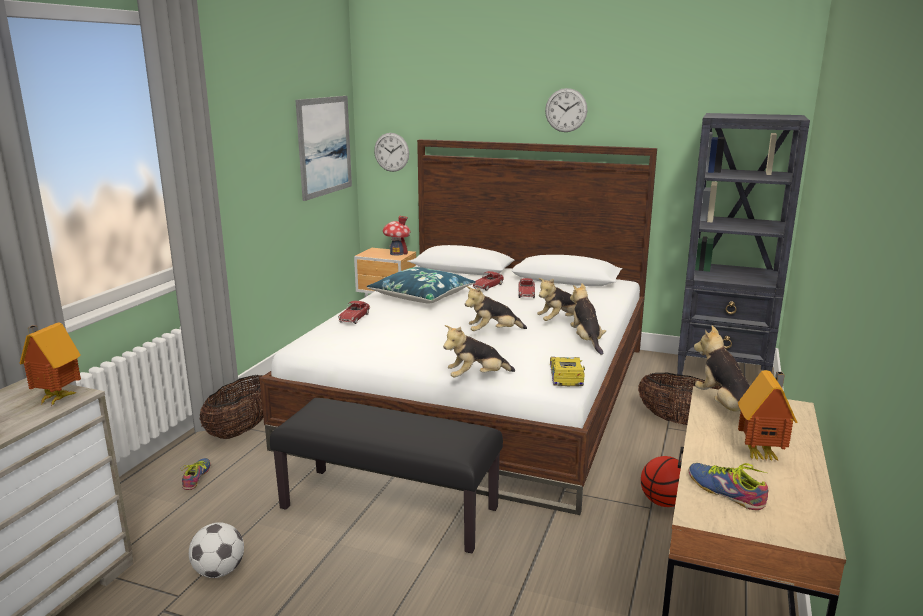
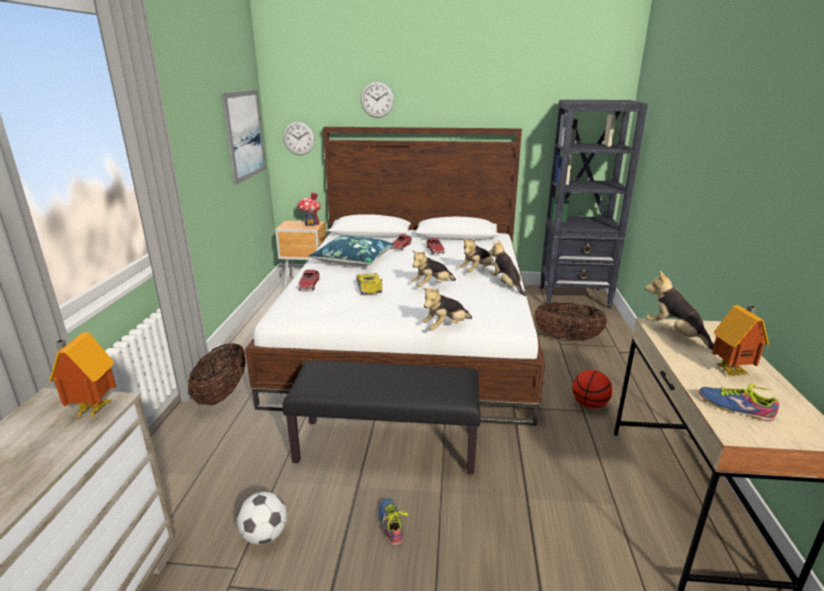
camera: 15 degrees left, 5 degrees up
(198, 477) = (202, 445): shoe -> shoe (393, 523)
(566, 110) = (448, 99): wall clock -> wall clock (377, 99)
(566, 376) = (513, 317): toy car -> toy car (369, 287)

